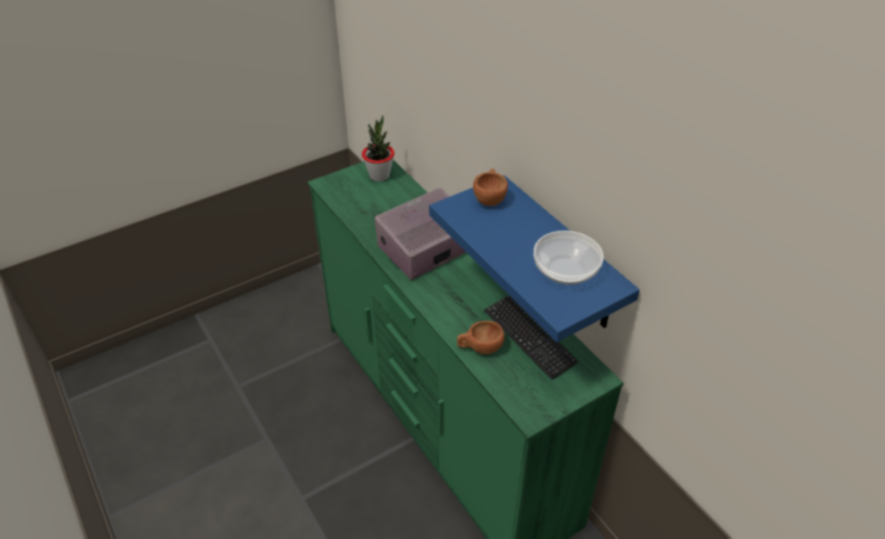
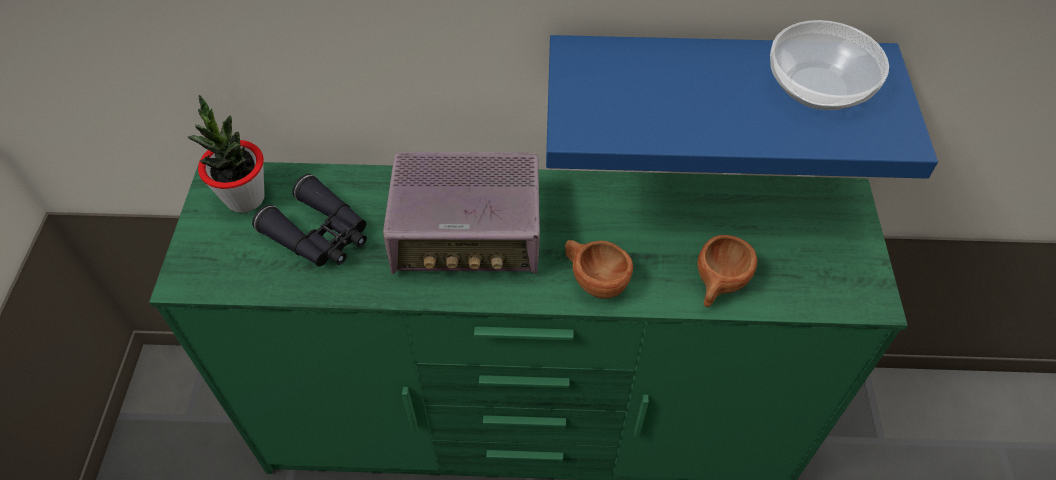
camera: 55 degrees left, 10 degrees up
(381, 206) = (320, 235): none -> black binoculars
(425, 248) = (468, 234): radio -> radio turned 90 degrees counterclockwise
(490, 197) = (593, 76): brown cup -> brown cup (593, 279)
(529, 337) = (734, 221): keyboard -> none

